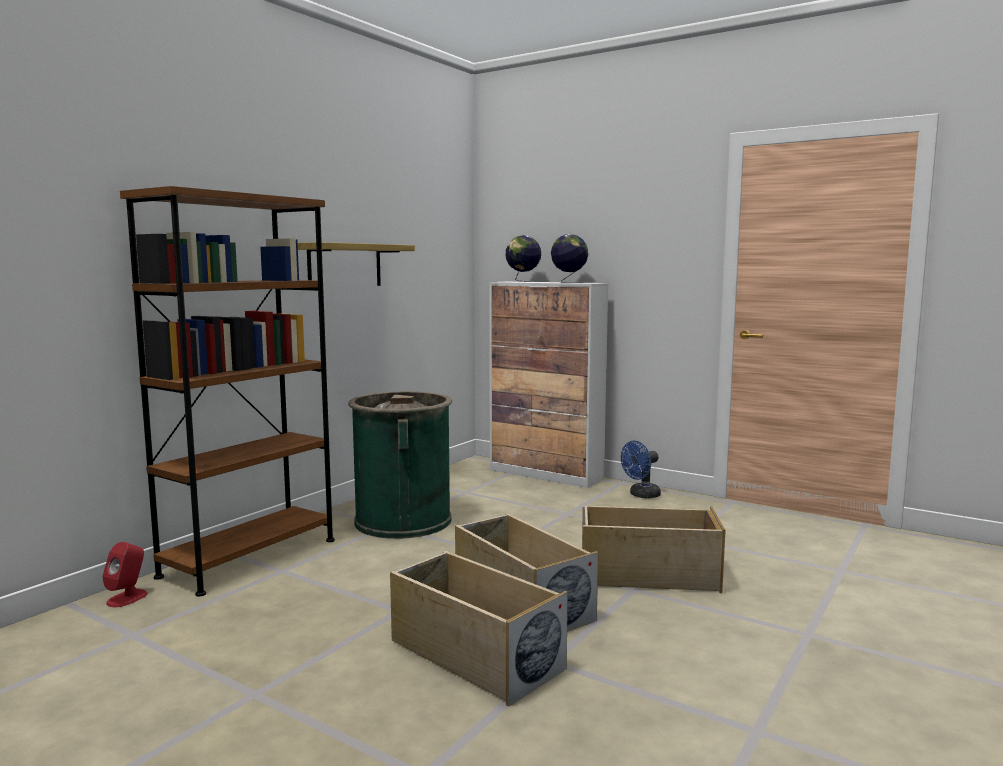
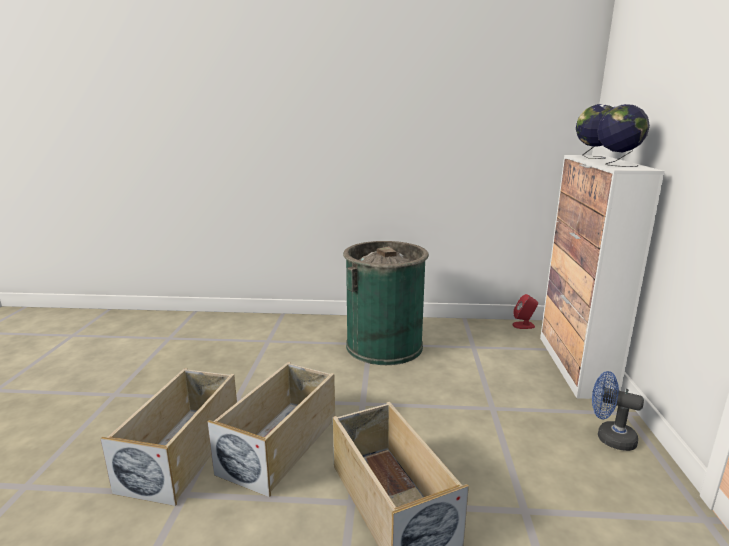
camera: 60 degrees right, 10 degrees up
(127, 598) = (207, 320): red speaker -> red speaker (524, 325)
(249, 558) = (278, 325): brown bookcase -> none
(345, 265) = (405, 133): shelf -> none

